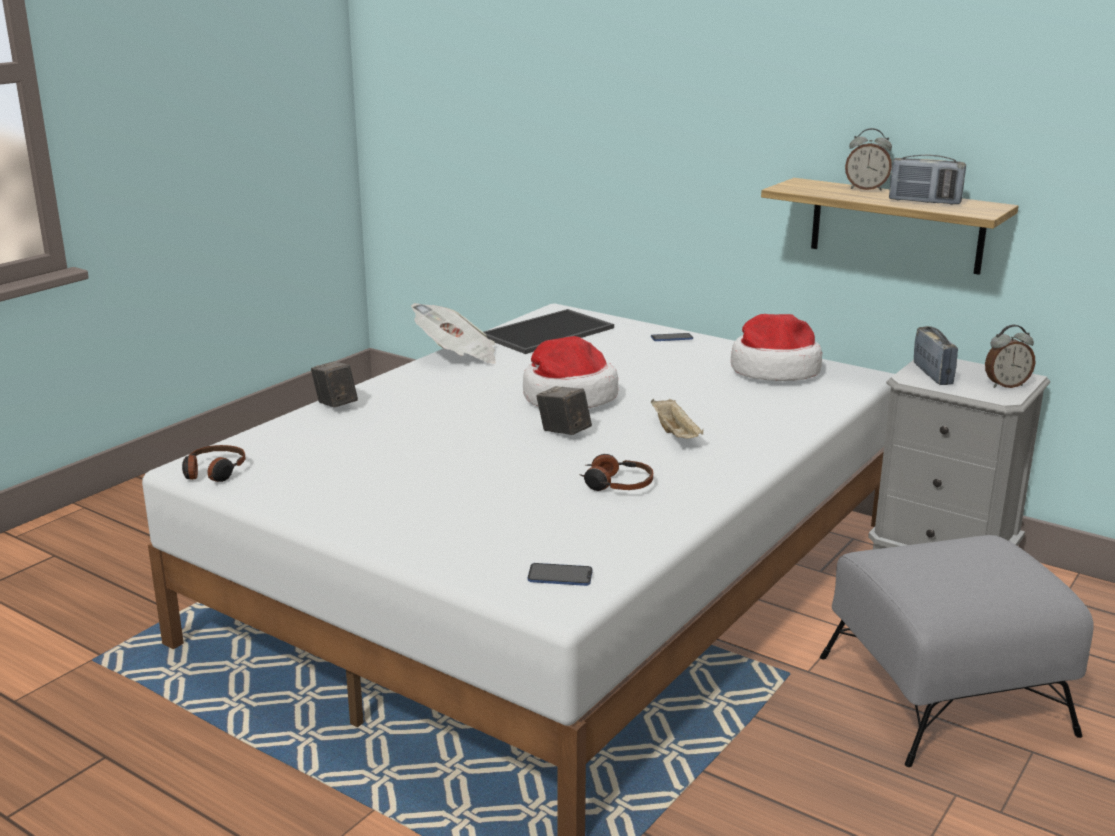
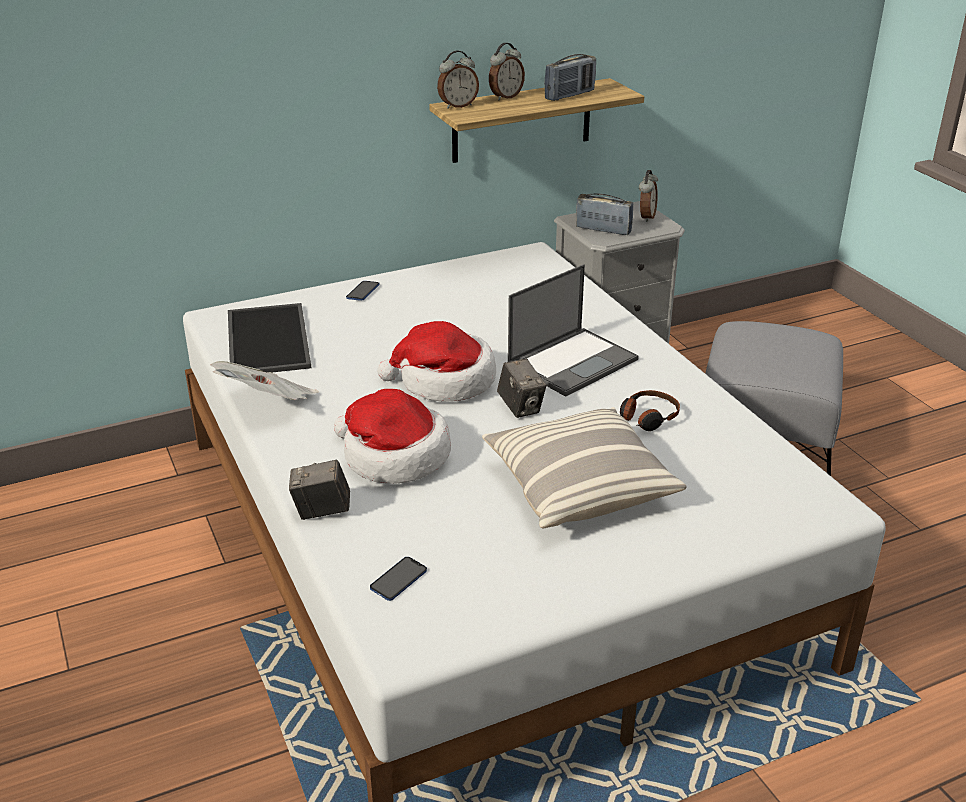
camera: 60 degrees left, 10 degrees up
(214, 472) = (429, 636): headphones -> none
(463, 480) = (578, 486): none -> pillow
(560, 576) = (792, 494): phone -> phone (398, 580)
(563, 432) = (521, 407): camera -> camera turned 105 degrees counterclockwise
(676, 434) = (573, 361): beige tray -> laptop
(774, 370) = (486, 279): hat -> hat (394, 456)
(806, 183) = (457, 106): none -> alarm clock

